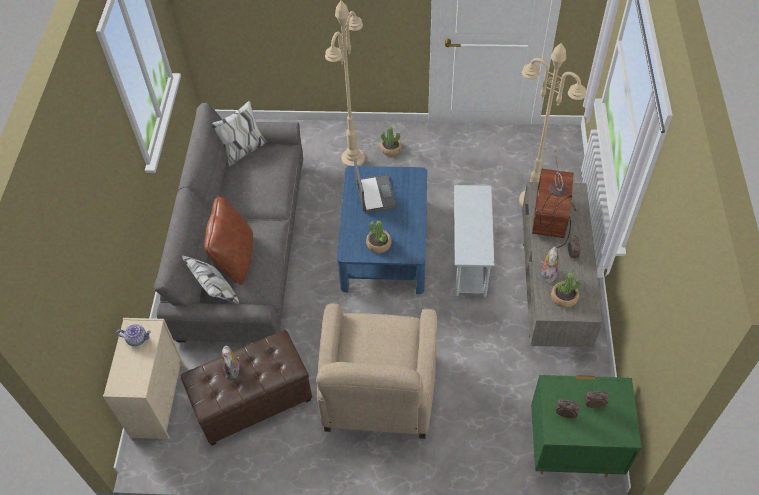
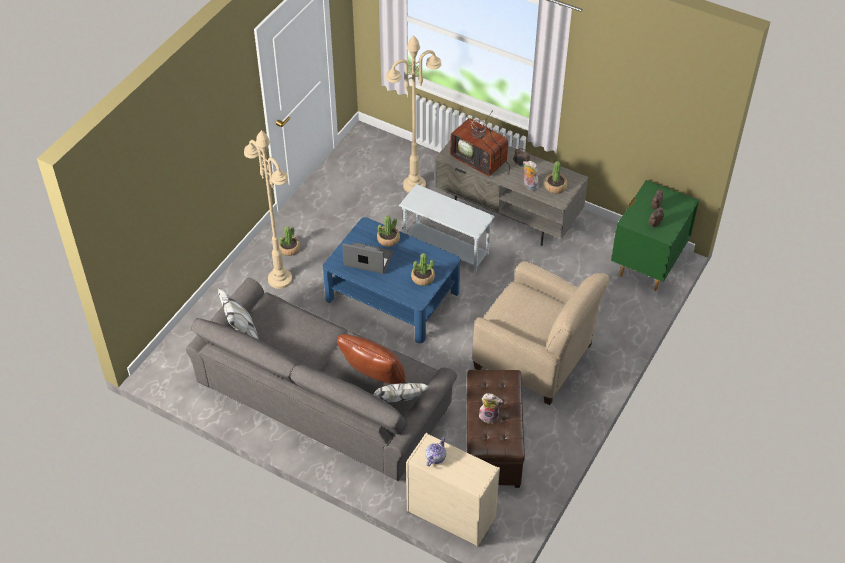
camera: 65 degrees left, 5 degrees down
(410, 198) = (388, 239): none -> potted plant

